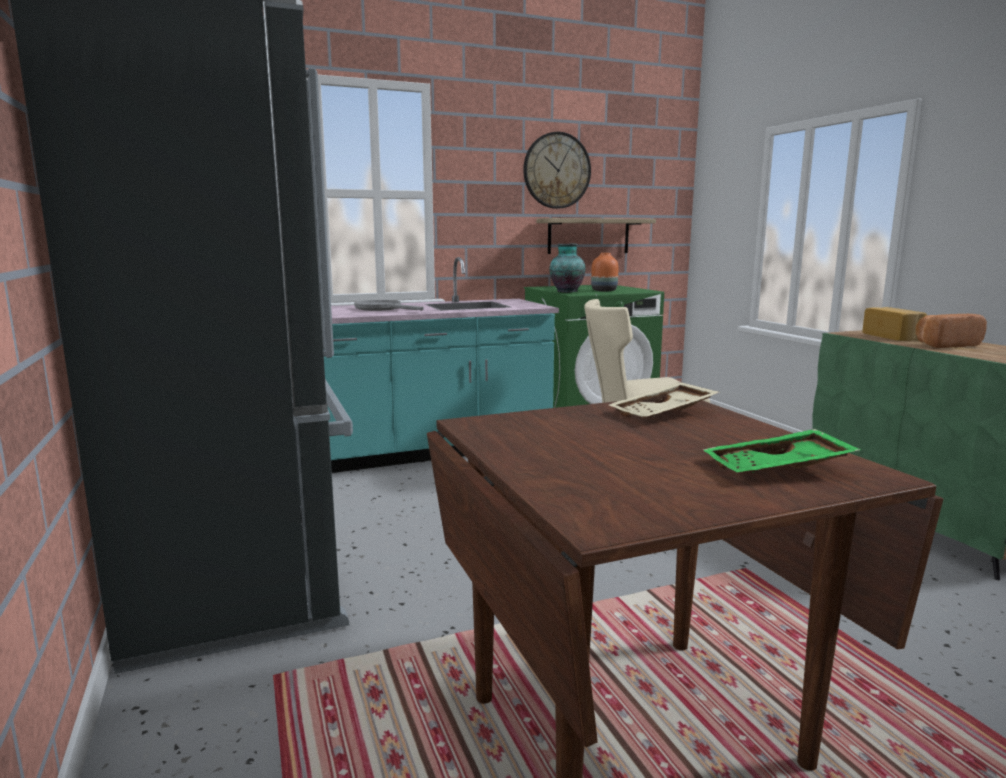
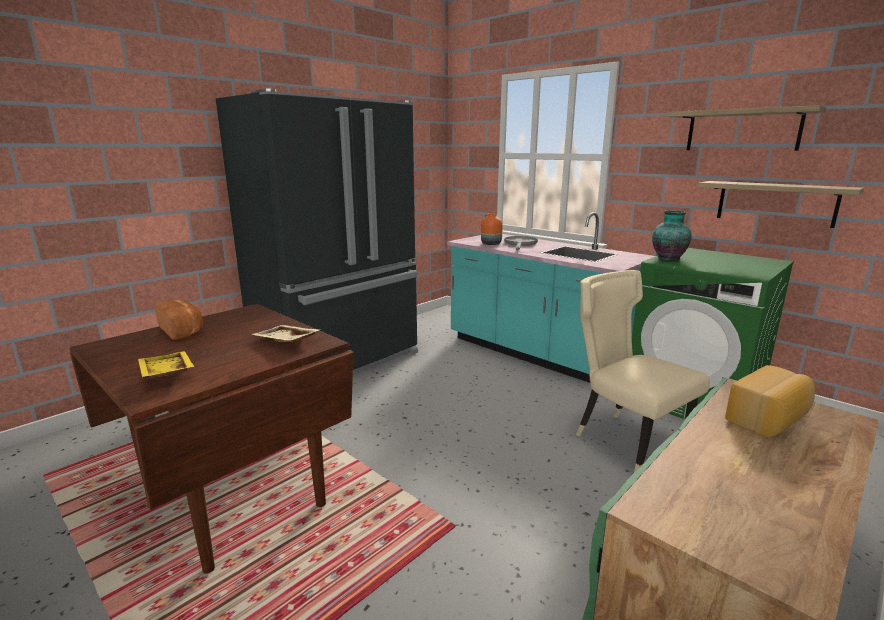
camera: 65 degrees right, 5 degrees up
(556, 170) = (742, 130): wall clock -> shelf
(604, 291) = (708, 266): orange vase -> orange vase (491, 244)
(778, 469) = (165, 373): green tray -> yellow tray
(944, 345) = (745, 453): bread -> bread (183, 331)

